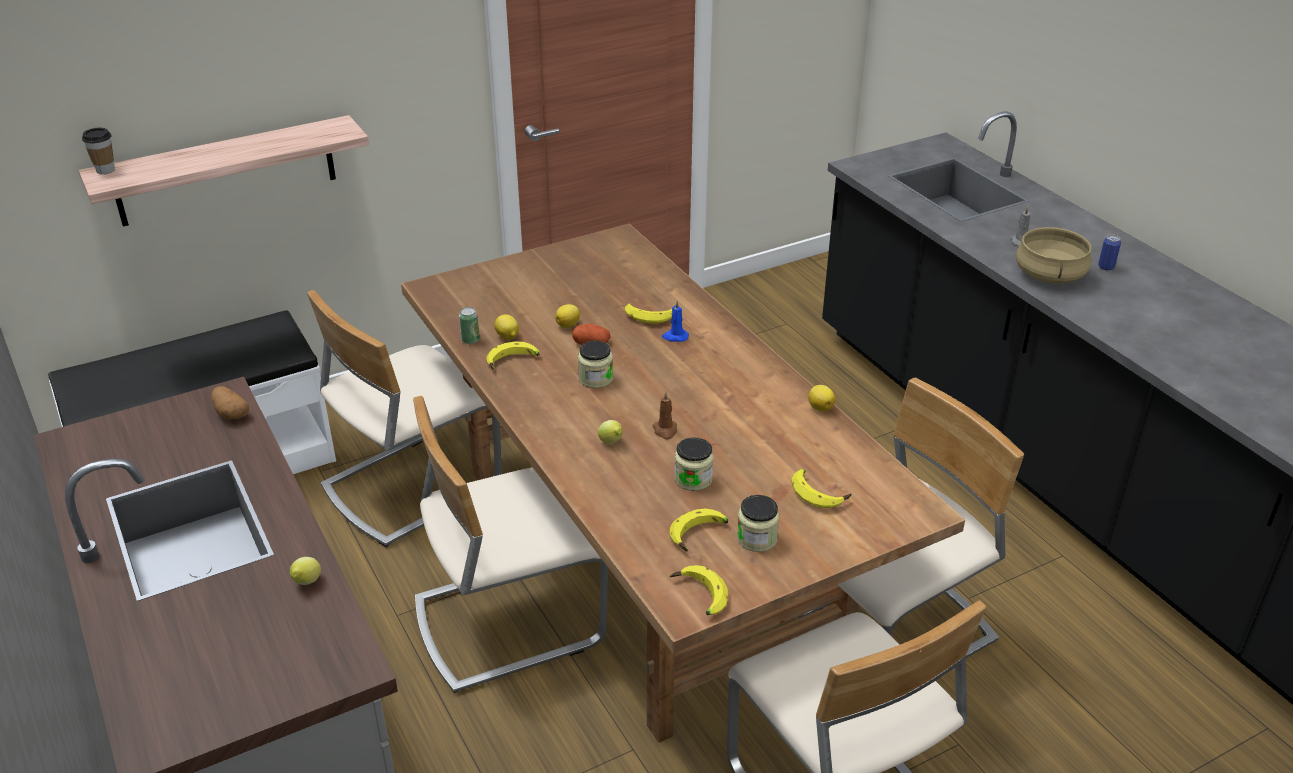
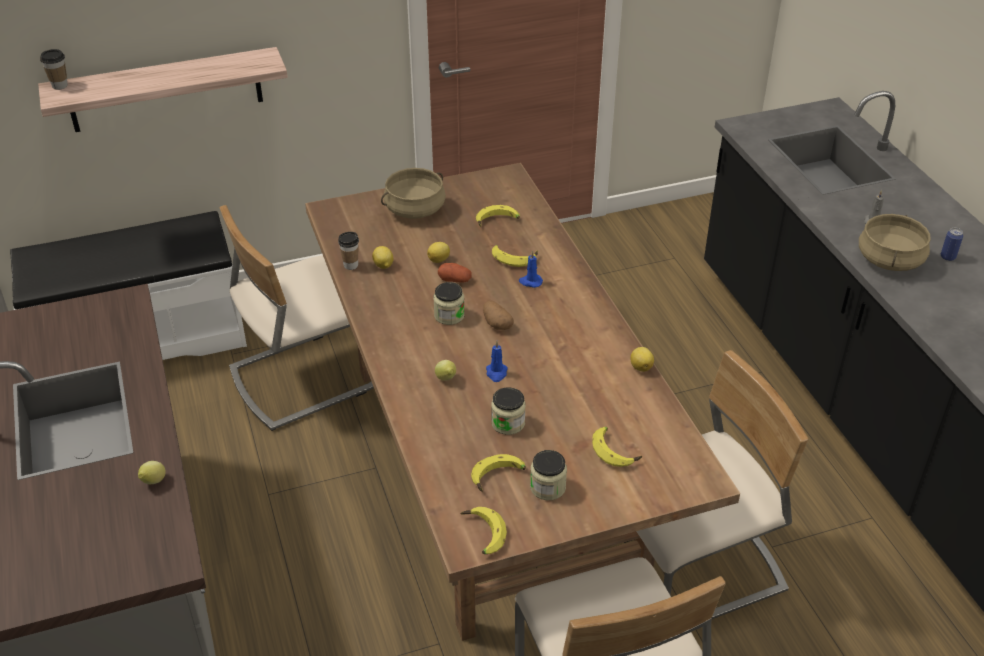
camera: 10 degrees right, 5 degrees up
(230, 413) = (128, 317): potato -> potato (496, 324)
(470, 340) = (351, 265): can -> cup
(508, 620) = (360, 512): beige chair -> none
(513, 362) = (382, 291): banana -> banana (497, 222)
(527, 278) = (415, 209): none -> beige cooking pot
(665, 430) = (496, 373): brown candle -> blue candle

